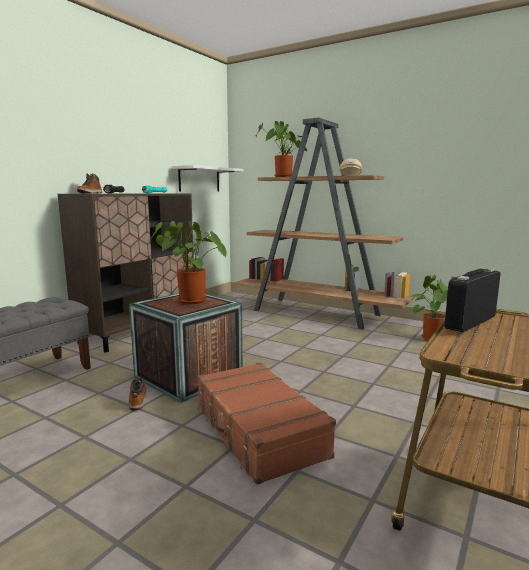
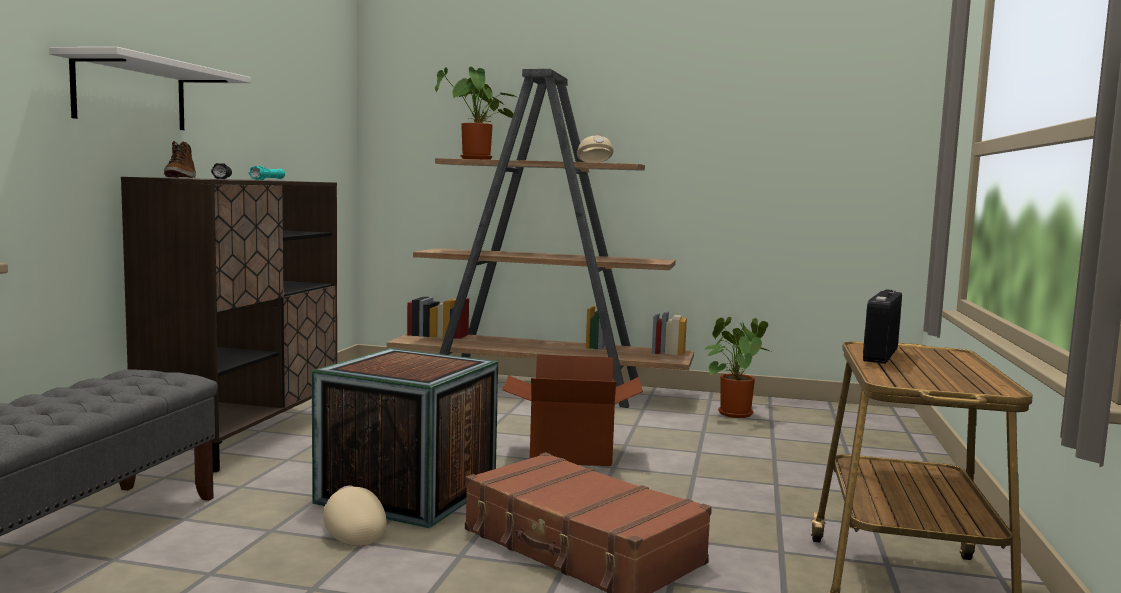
camera: 20 degrees left, 5 degrees down
(137, 400) = (351, 532): boot -> beige cap
(188, 301) = (410, 363): potted plant -> none
(199, 179) = (318, 157): white shelf -> white shelf (131, 94)
(303, 359) = (571, 454): none -> cardboard box

